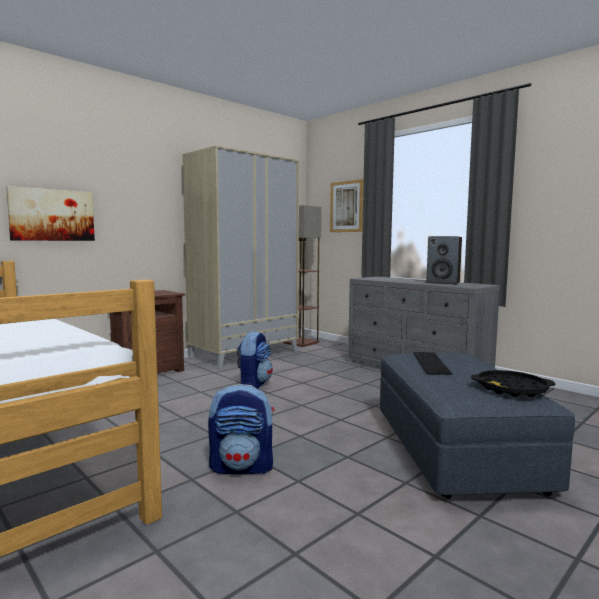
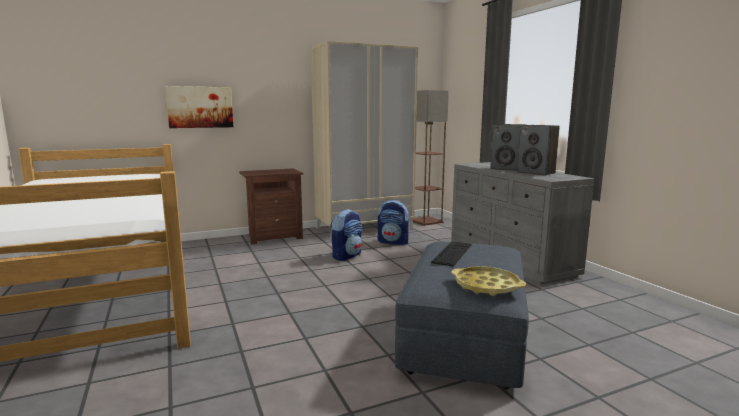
camera: 20 degrees right, 5 degrees up
(242, 467) = (274, 321): backpack -> backpack (393, 242)
(346, 206) = (473, 90): picture -> none
(409, 280) = (507, 169): none -> speaker
(511, 389) = (486, 286): black tray -> yellow tray

